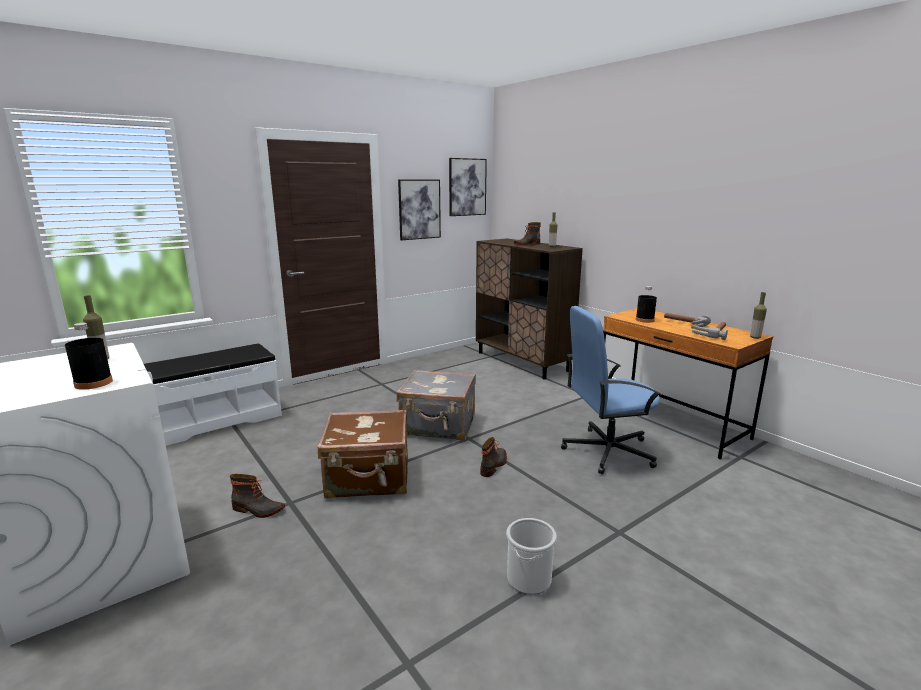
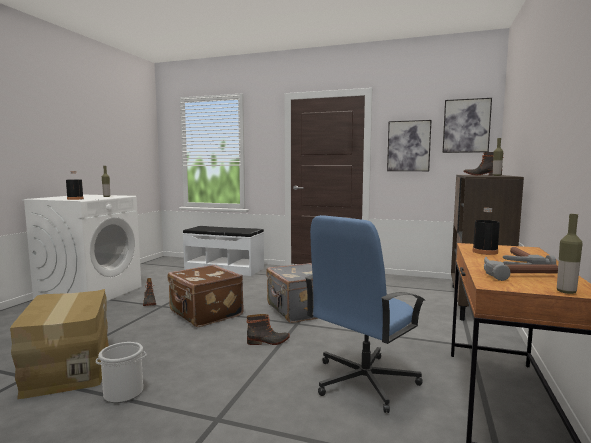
camera: 55 degrees right, 10 degrees down
(416, 618) = (67, 367): none -> cardboard box
(607, 451) = (363, 381): blue office chair -> blue office chair turned 90 degrees counterclockwise

